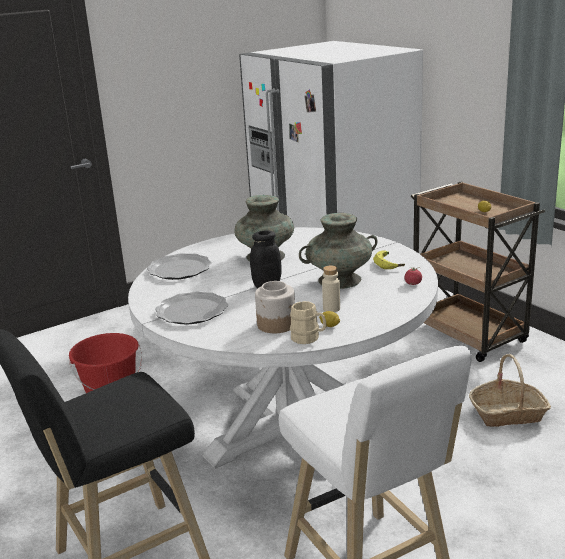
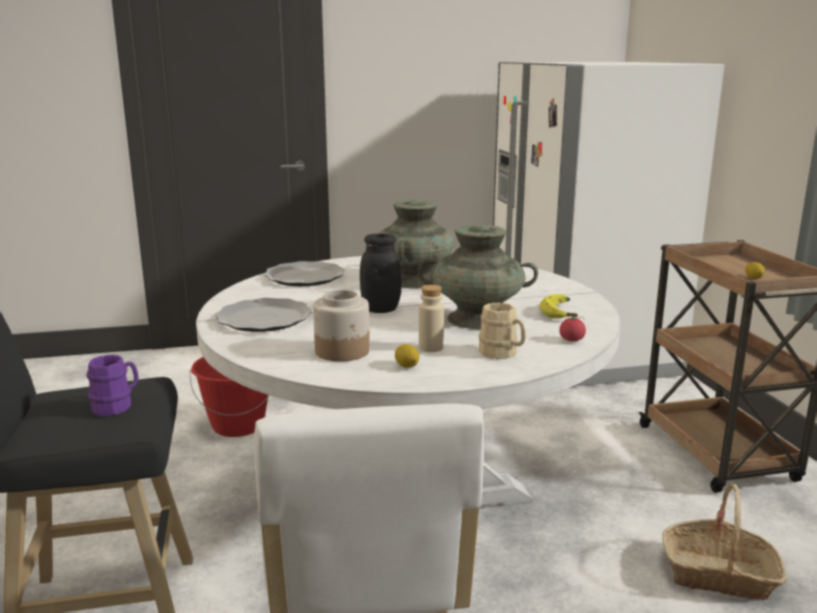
camera: 20 degrees right, 5 degrees down
(137, 400) = (117, 405): none -> purple mug
(308, 338) = (363, 374): beige mug -> beige mug (502, 354)

